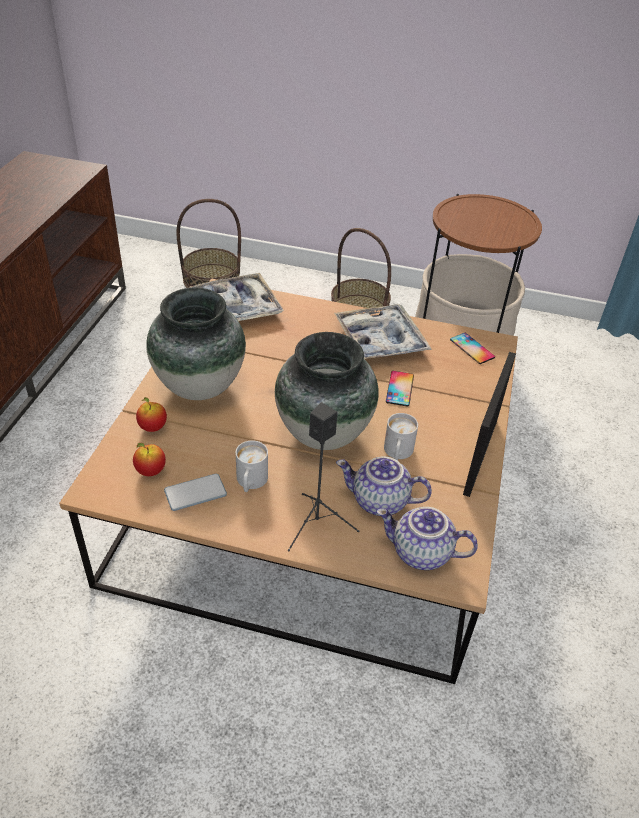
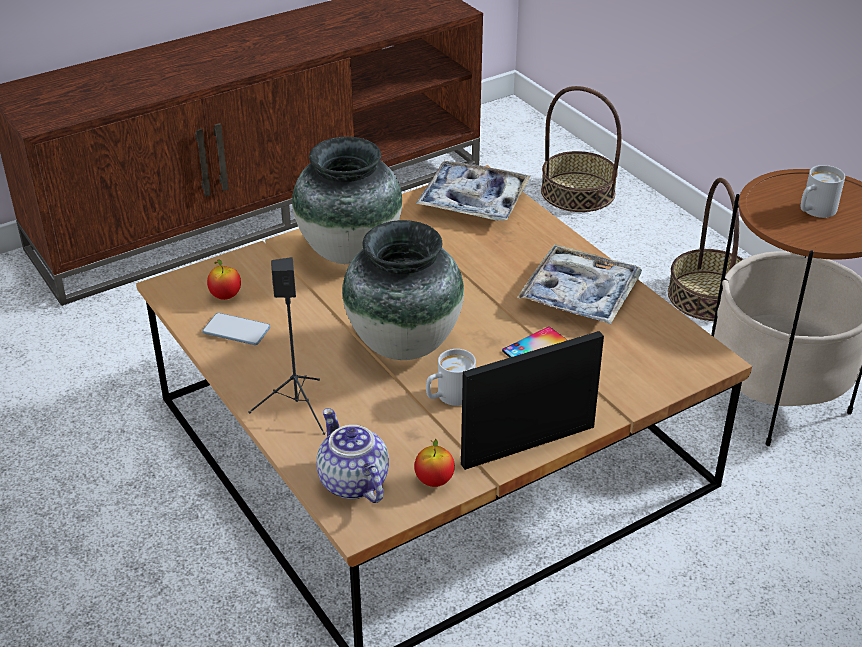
camera: 45 degrees right, 5 degrees down
(152, 427) = (269, 265): apple -> apple (434, 481)
(250, 483) = (288, 347): white mug -> white mug (814, 211)
(379, 502) = (374, 424): teapot -> none
(472, 348) = (674, 350): phone -> none

